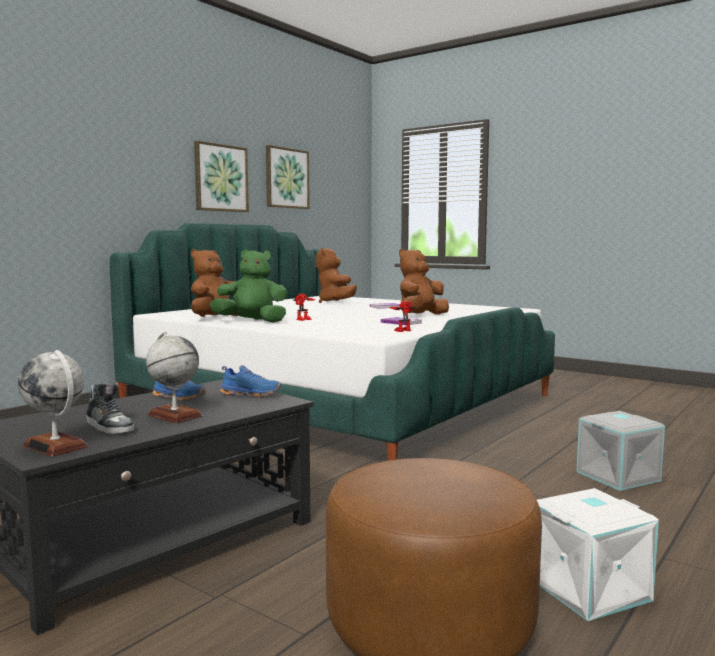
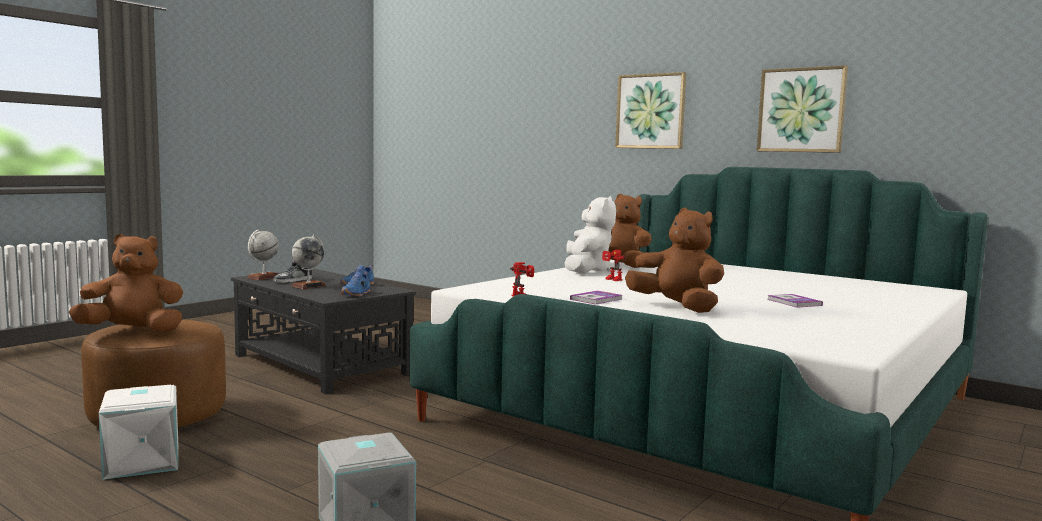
camera: 90 degrees right, 0 degrees up
(252, 322) = (587, 271): green plush toy -> white plush toy
(286, 178) = (939, 98): picture -> picture (651, 111)
(335, 302) = (833, 290): brown plush toy -> brown plush toy (133, 331)

